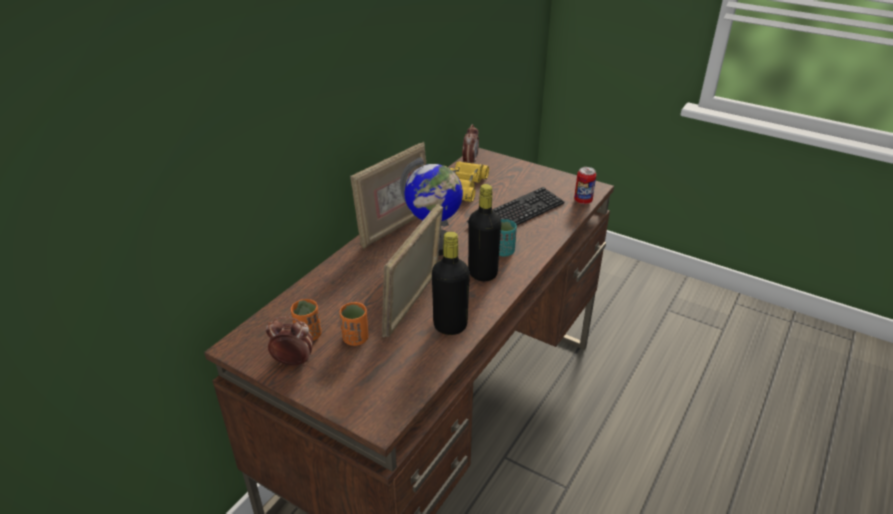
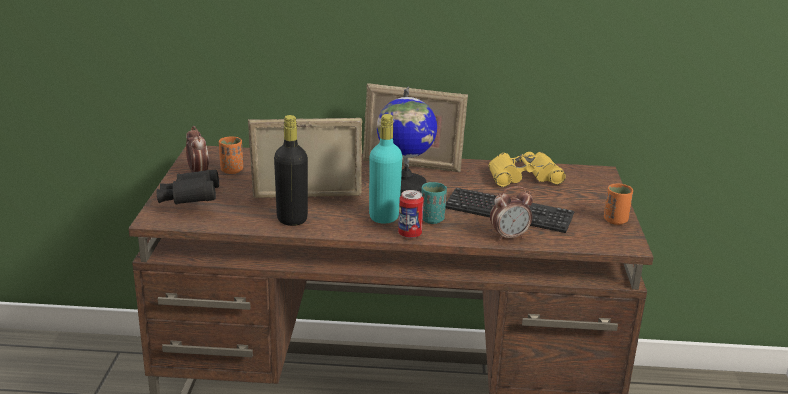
camera: 60 degrees right, 10 degrees down
(355, 339) = (242, 187): orange cup -> orange cup (615, 220)
(360, 384) = (190, 201): none -> black binoculars
(470, 162) = (577, 170): alarm clock -> alarm clock (509, 237)
(482, 273) = (384, 217): black bottle -> turquoise bottle
(583, 201) = (588, 243): can -> can (410, 234)

